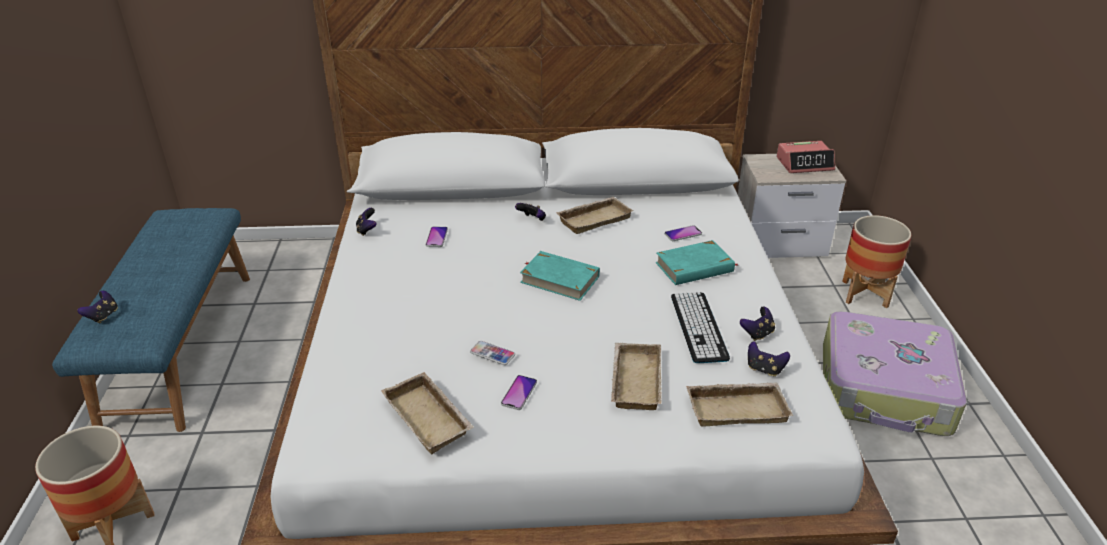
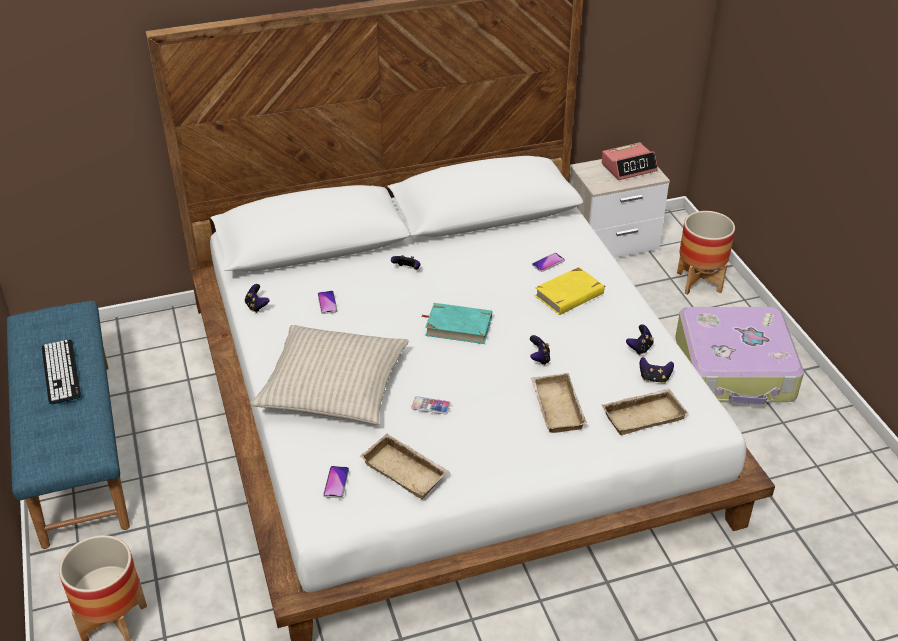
camera: 15 degrees left, 5 degrees up
(103, 316) = (38, 436): game controller -> game controller (539, 358)
(399, 316) = (333, 386): none -> beige pillow
(519, 393) = (467, 436): phone -> phone (336, 482)
(594, 218) = (463, 259): beige tray -> none
(694, 267) = (569, 295): turquoise book -> yellow book
(698, 327) = (591, 351): keyboard -> keyboard (61, 372)

